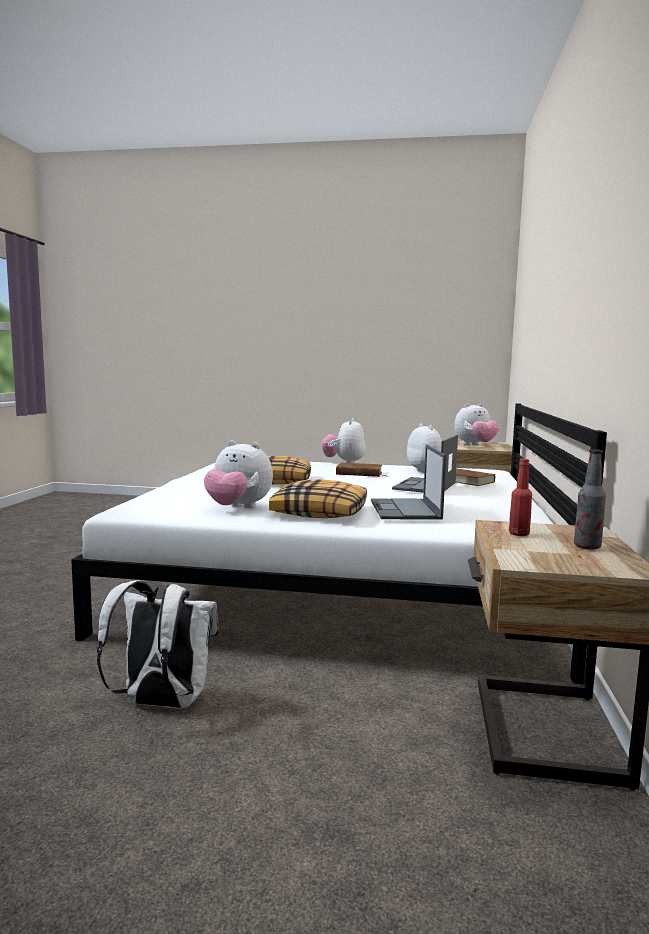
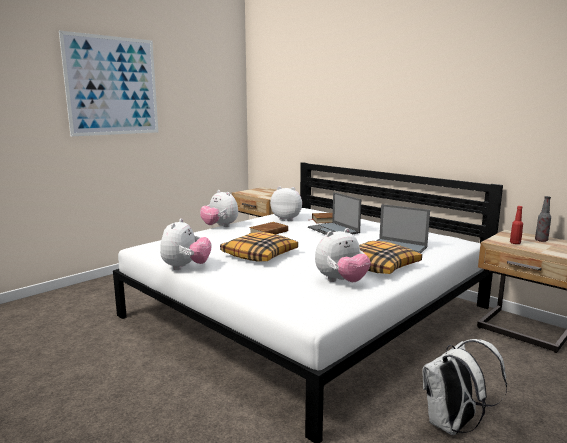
camera: 55 degrees left, 5 degrees up
(319, 305) = (112, 86): none -> picture
(475, 445) = (264, 193): plush toy -> plush toy (186, 267)

